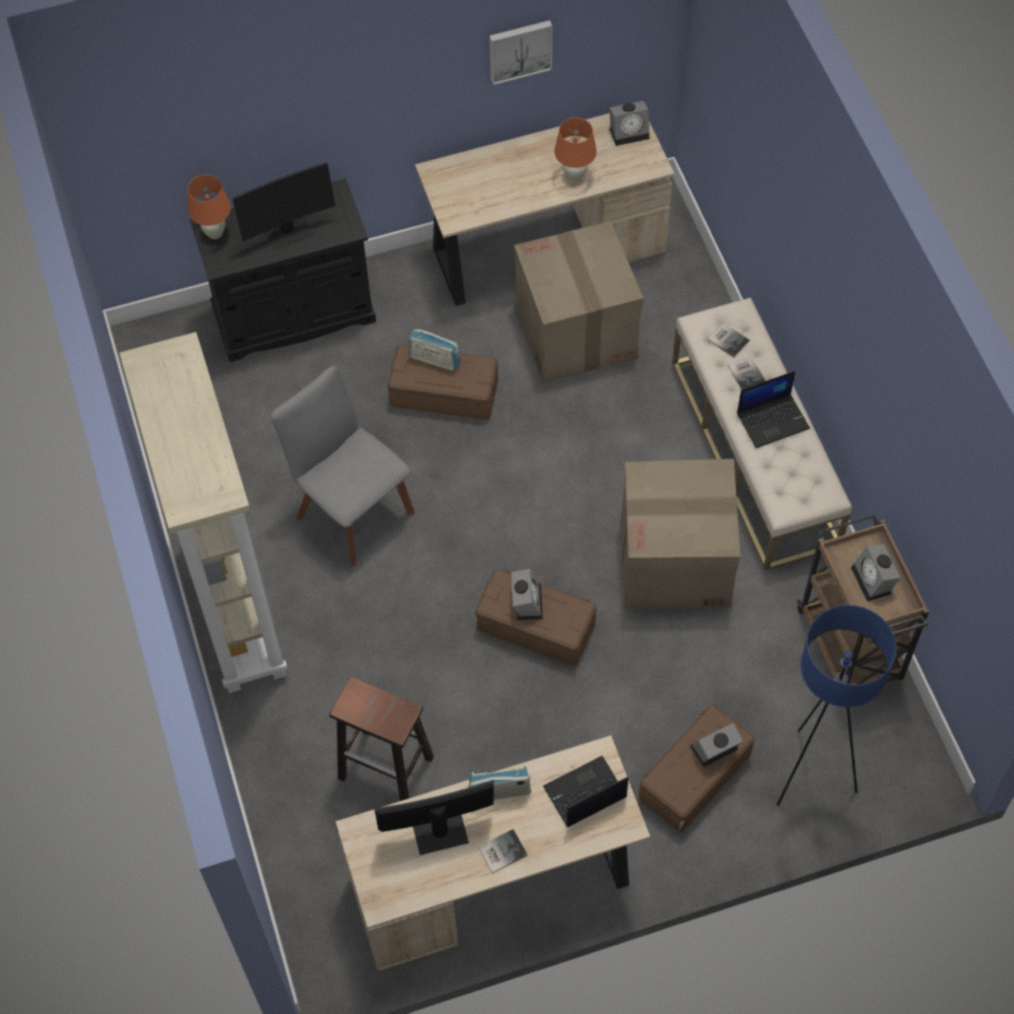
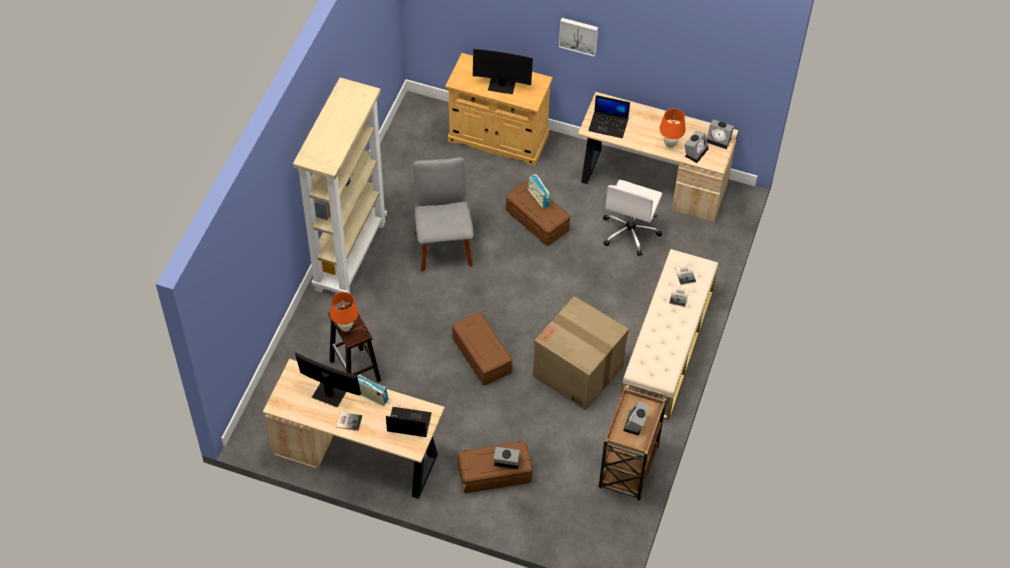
camera: 35 degrees right, 5 degrees down
(215, 233) = (467, 66): orange table lamp -> orange table lamp (345, 327)
(294, 314) = (498, 138): black cabinet -> beige cabinet
(519, 50) = (669, 57): picture -> picture (579, 35)
(526, 601) = (480, 335): alarm clock -> alarm clock (695, 151)
(576, 332) = (630, 232): cardboard box -> white office chair
(773, 420) = (671, 326): laptop -> laptop (609, 124)
(810, 774) = (552, 511): blue floor lamp -> none

